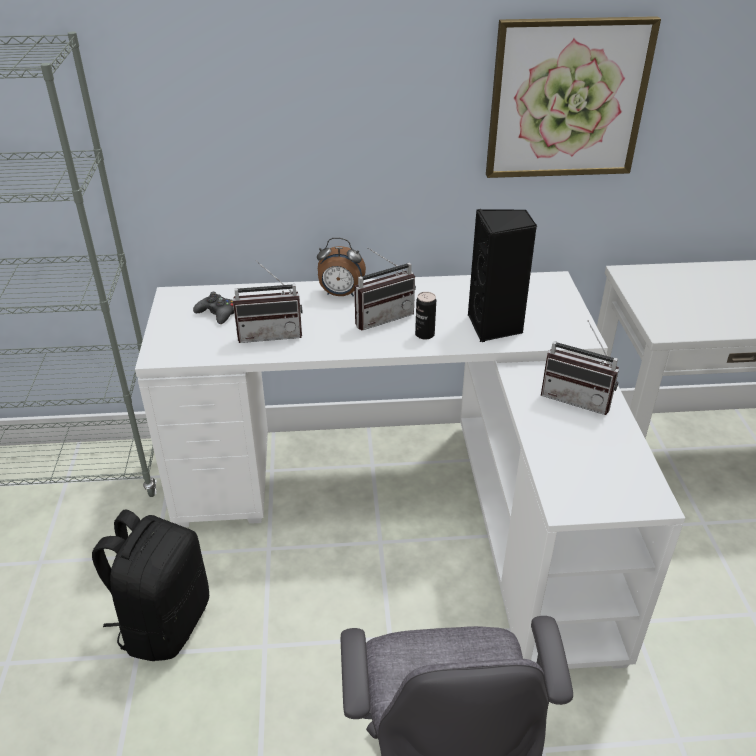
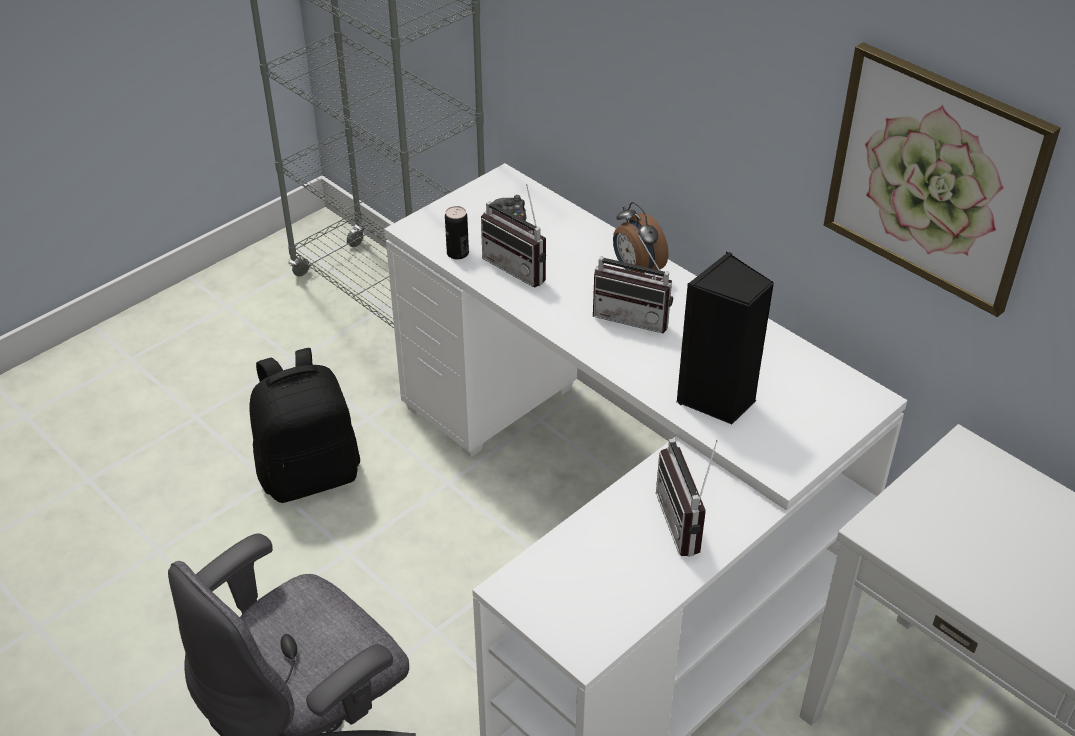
camera: 50 degrees right, 5 degrees up
(424, 334) = (641, 359): can -> can (457, 253)

